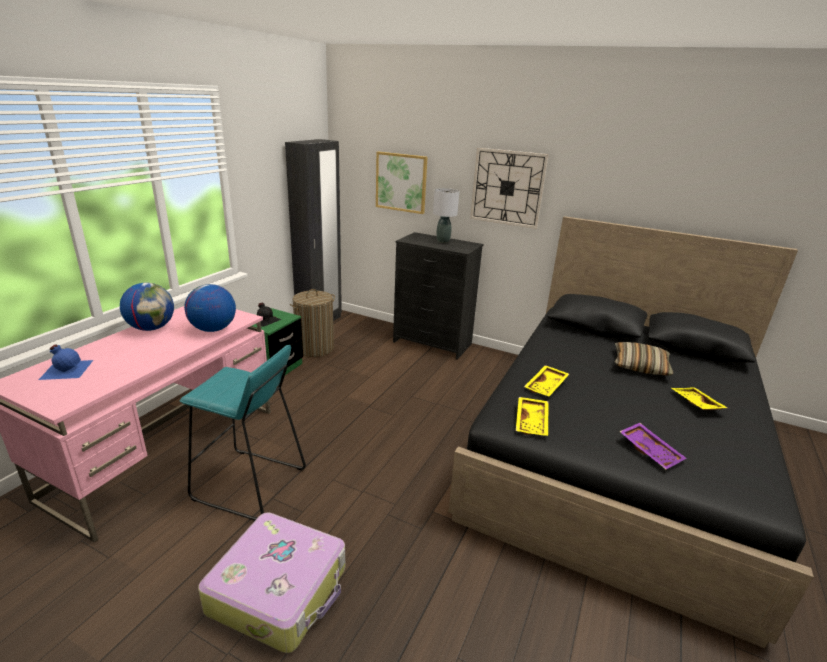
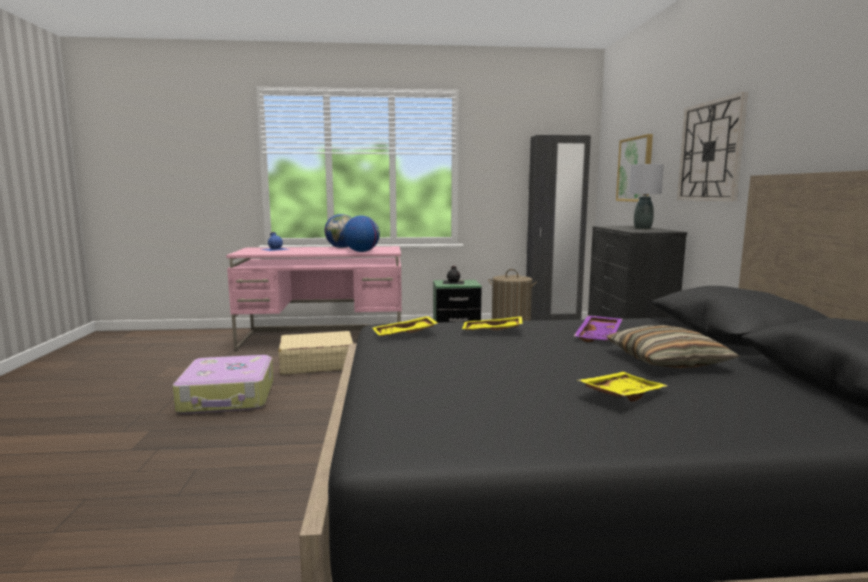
camera: 60 degrees right, 15 degrees down
(249, 484) = (316, 364): turquoise stool -> beige suitcase
(650, 451) = (427, 378): purple tray -> purple tray (599, 336)

